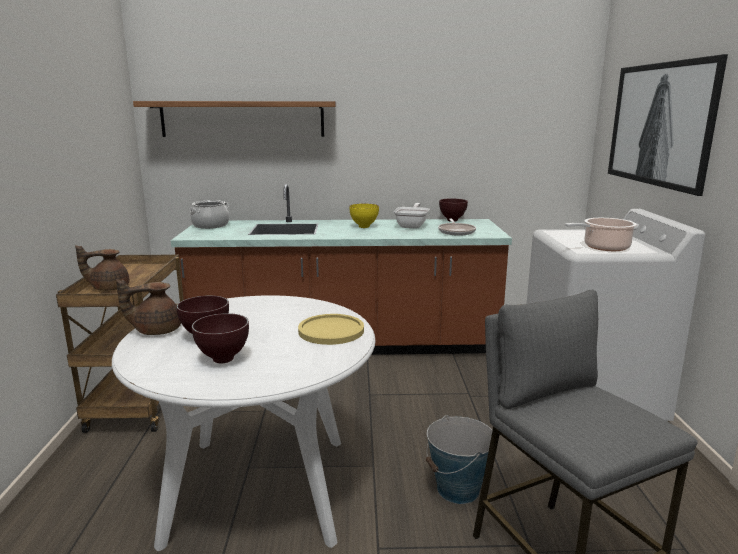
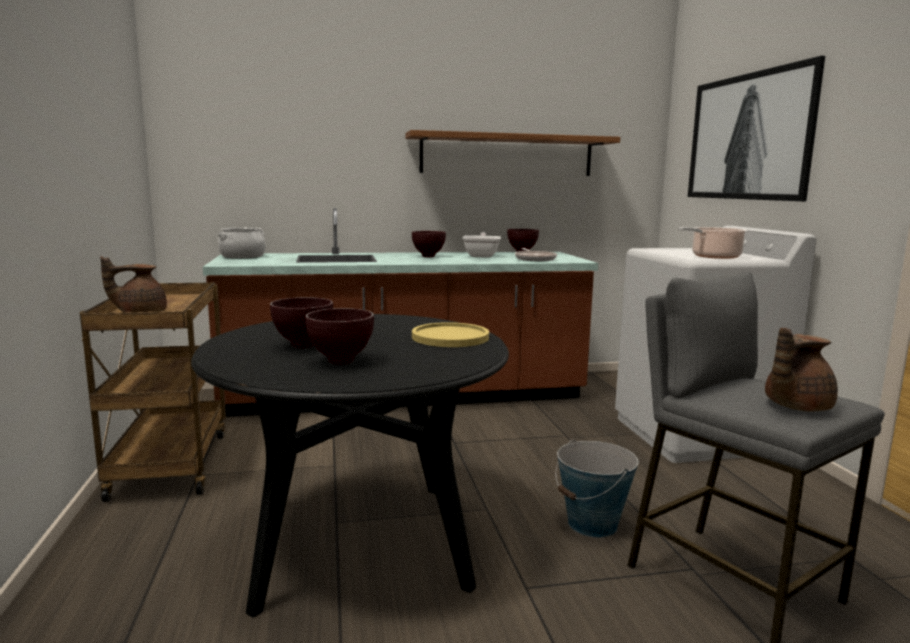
camera: 10 degrees left, 5 degrees down
(156, 331) = (235, 342): brown teapot -> brown teapot (795, 406)
(242, 119) = (281, 132): shelf -> shelf (507, 155)
(259, 488) = (359, 541): white dining table -> black dining table
(363, 227) = (428, 256): yellow bowl -> brown bowl

